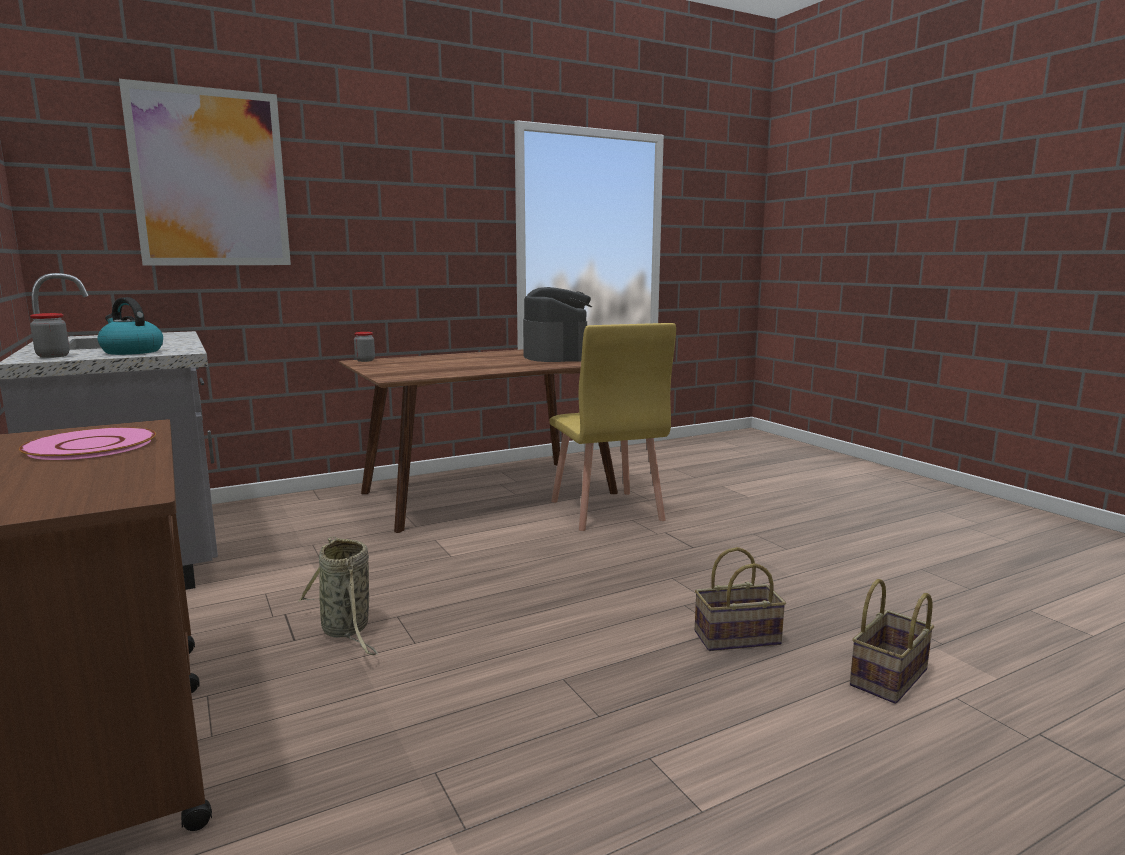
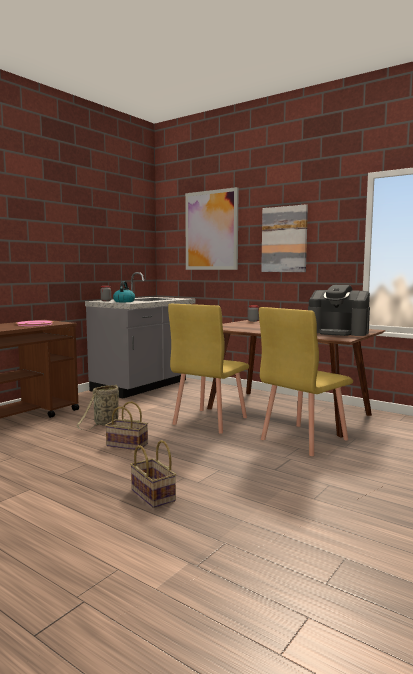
camera: 65 degrees right, 5 degrees down
(388, 211) = (284, 239): none -> picture
(461, 543) = (209, 421): none -> yellow chair
(557, 356) = (338, 332): coffee machine -> coffee machine turned 60 degrees clockwise
(889, 679) = (129, 544): basket -> basket (126, 445)

